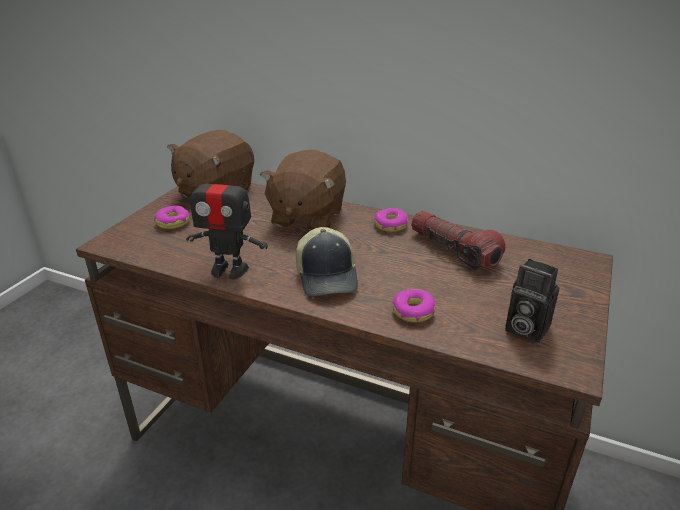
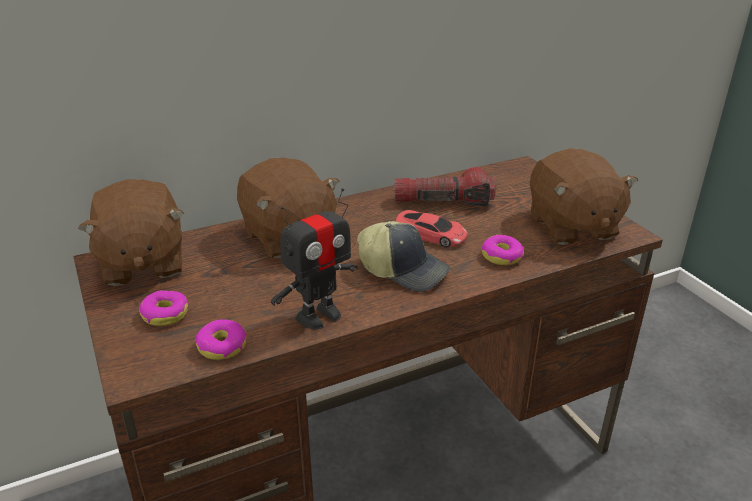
camera: 50 degrees left, 0 degrees up
(390, 225) = (366, 207): donut -> donut (222, 346)
(394, 266) = (430, 234): none -> red toy car
(523, 329) = (571, 227): camera -> brown plush toy

